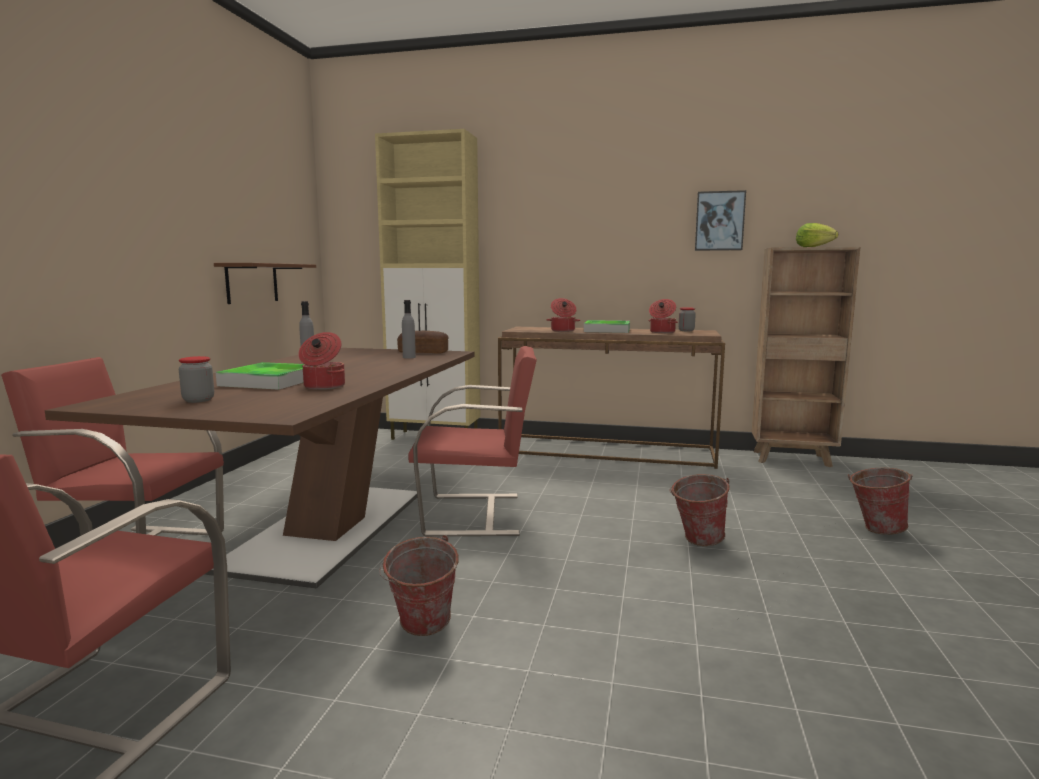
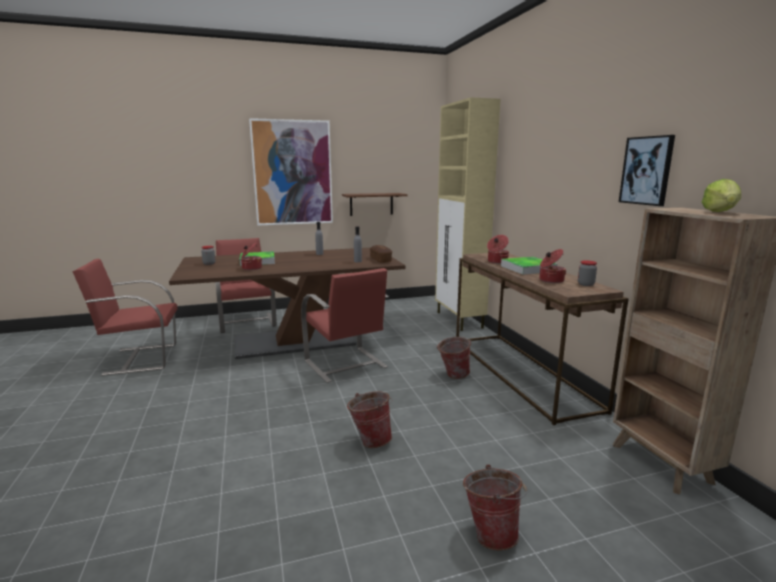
camera: 60 degrees right, 5 degrees up
(135, 214) = (292, 173): none -> picture
(421, 629) = (210, 389): bucket -> bucket (453, 375)

